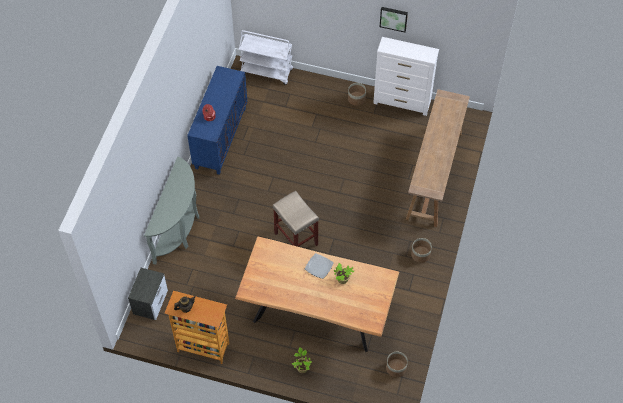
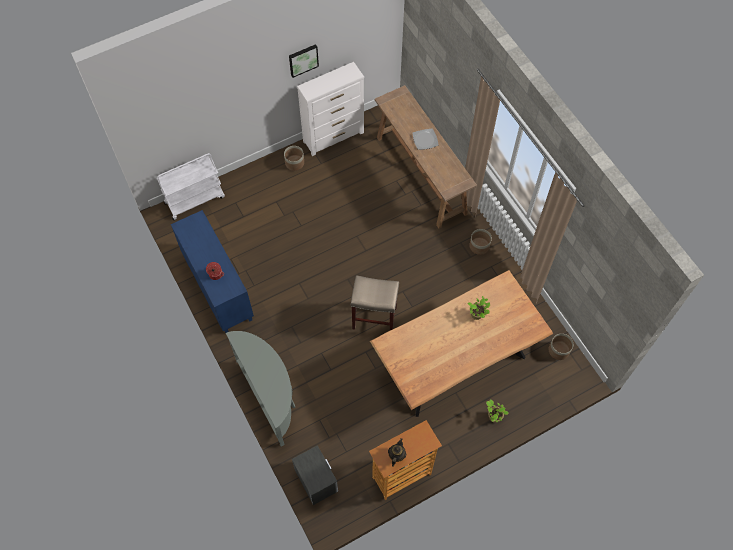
camera: 45 degrees left, 5 degrees up
(319, 266) = (447, 321): plate -> plate (425, 140)

